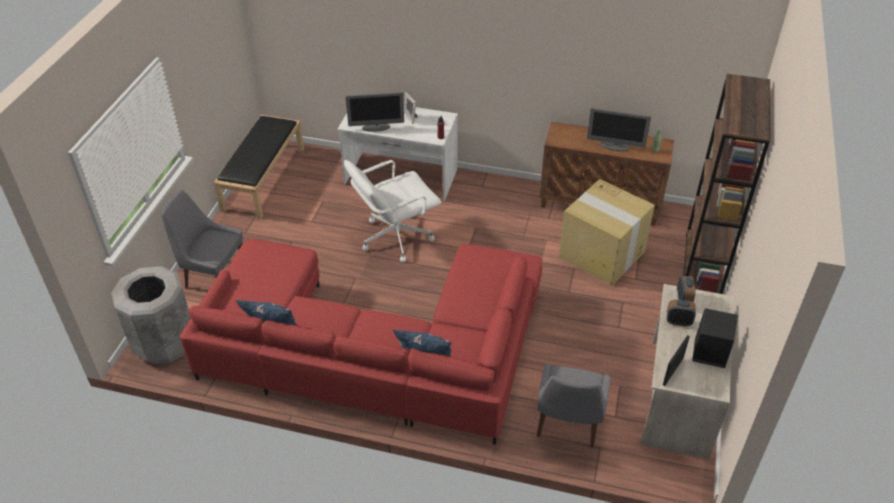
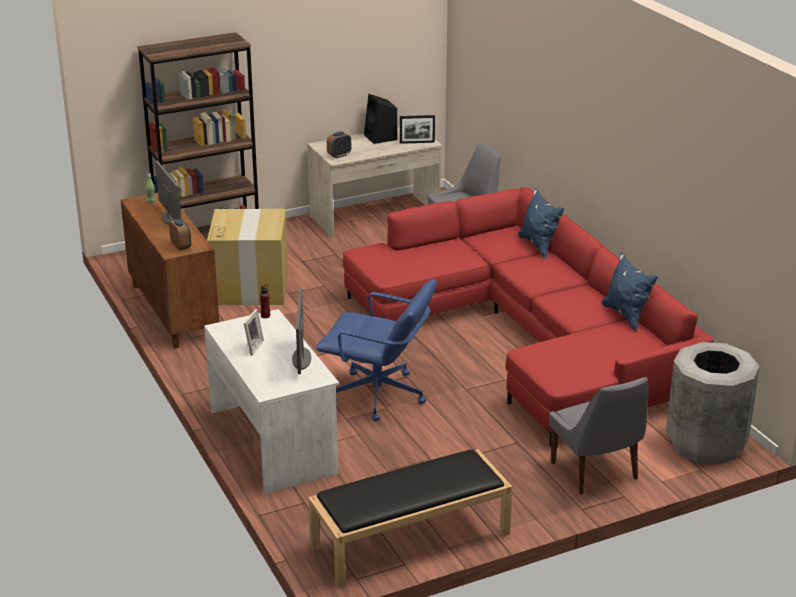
camera: 130 degrees left, 15 degrees down
(376, 127) = (301, 359): monitor -> monitor turned 135 degrees counterclockwise
(395, 237) = (378, 396): white office chair -> blue office chair
(678, 322) = (365, 151): alarm clock -> alarm clock (181, 246)

